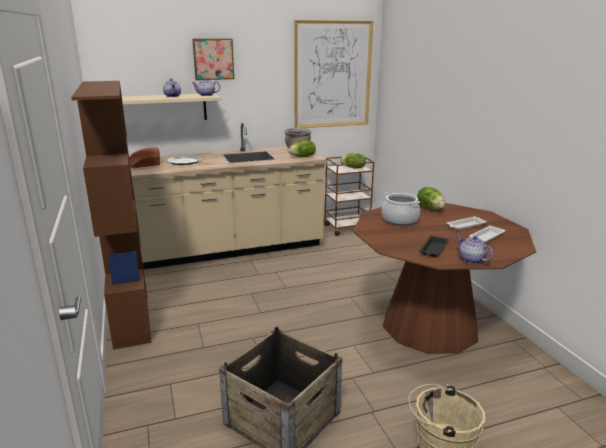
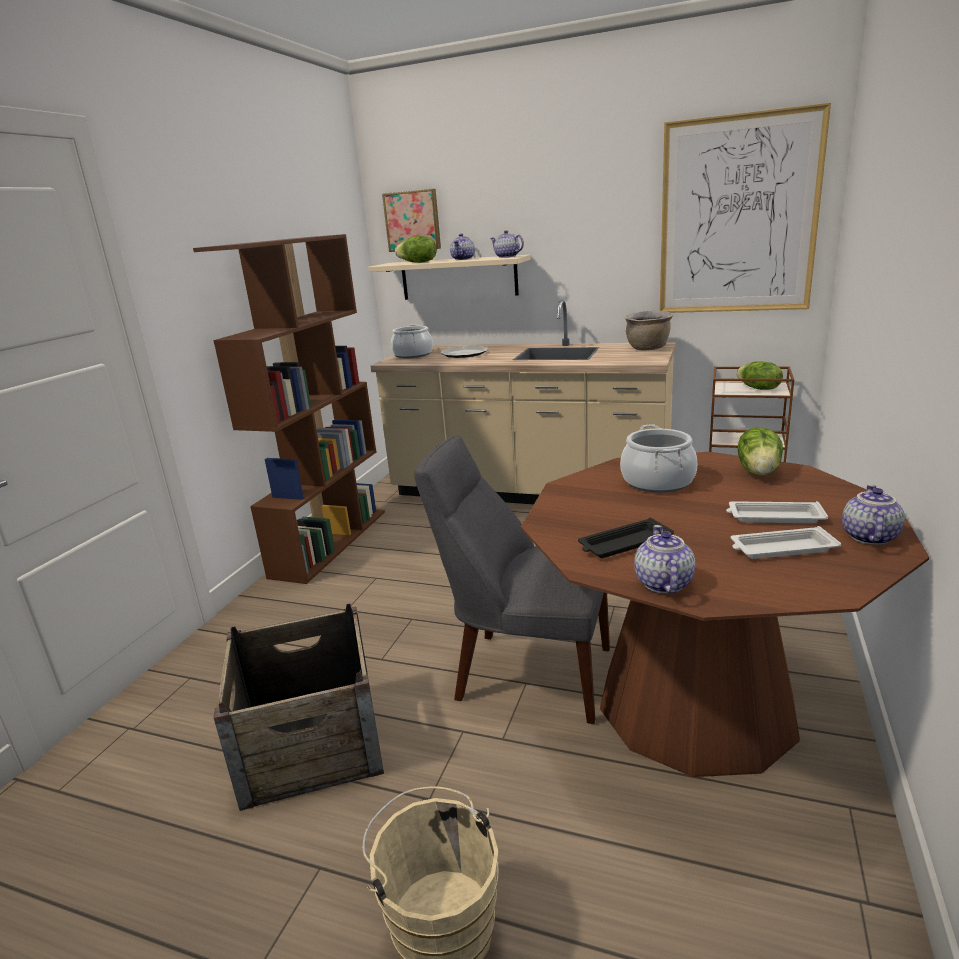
camera: 40 degrees right, 0 degrees up
(144, 165) = (412, 355): bread -> cooking pot
(213, 59) = (529, 201): picture -> picture (413, 221)
(302, 157) = (634, 359): lettuce -> lettuce (418, 262)
(348, 340) = (526, 672): none -> grey chair
(503, 226) = (868, 536): none -> teapot

